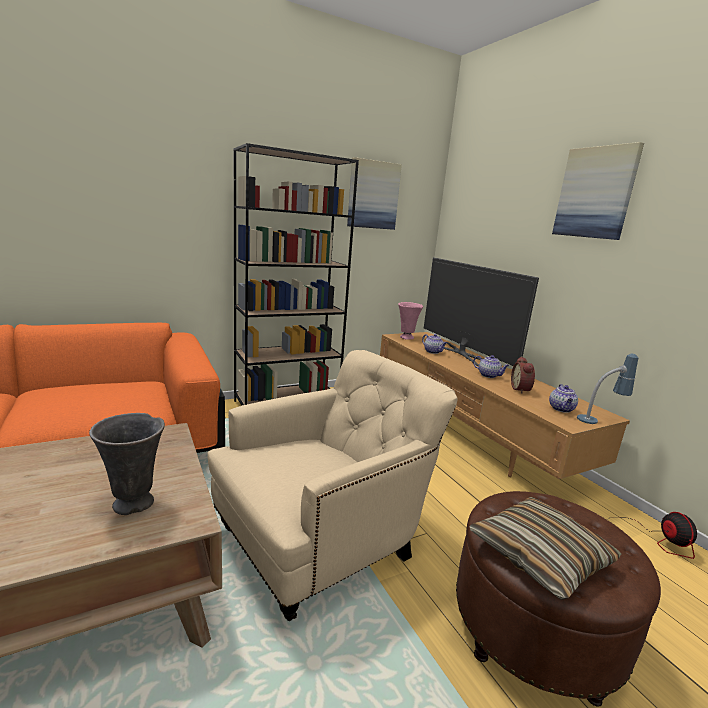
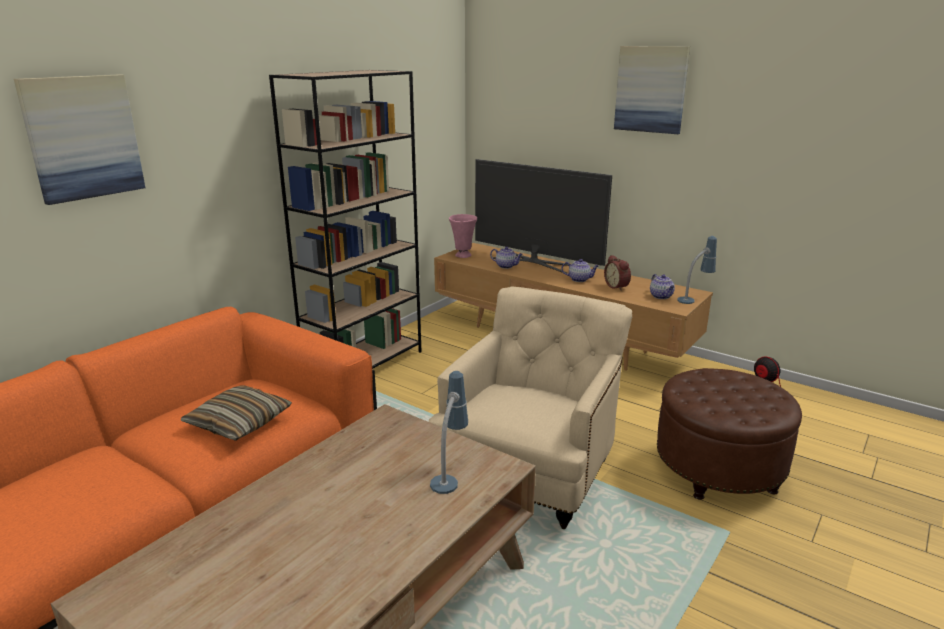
camera: 25 degrees left, 5 degrees up
(135, 504) = (450, 473): grey vase -> table lamp
(373, 195) = (404, 98): picture -> picture (83, 137)
(540, 556) = (729, 408): pillow -> pillow (239, 423)

